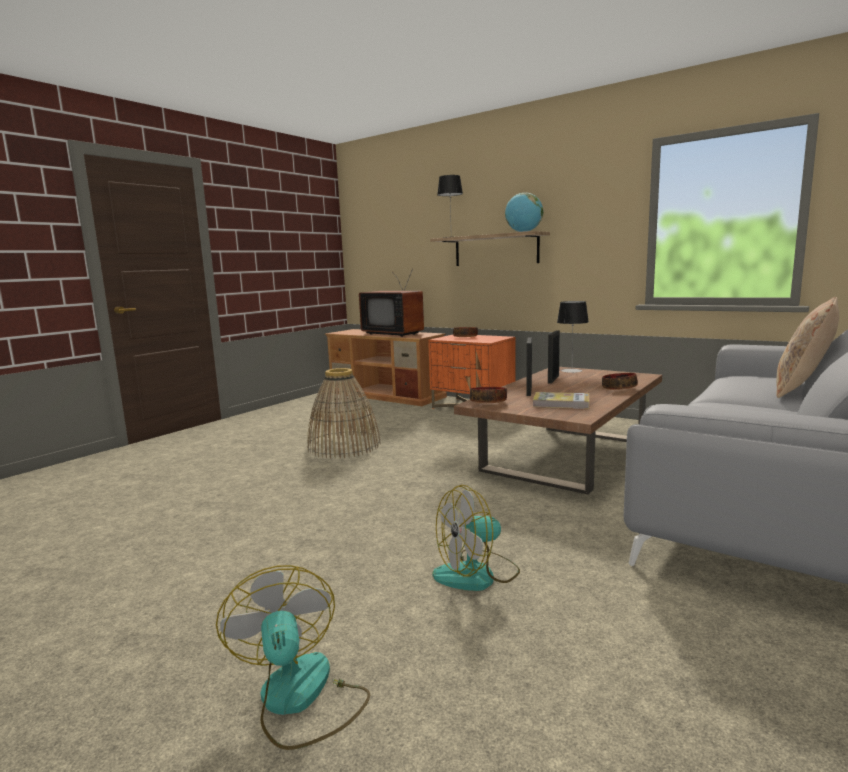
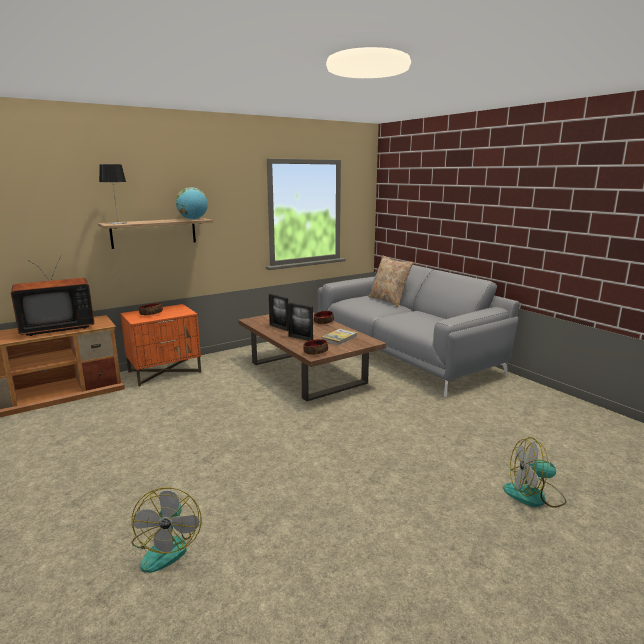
camera: 70 degrees left, 5 degrees up
(343, 446) = (188, 440): basket -> none
(477, 574) = (440, 431): fan -> fan (167, 546)
(571, 371) = (262, 319): table lamp -> none

